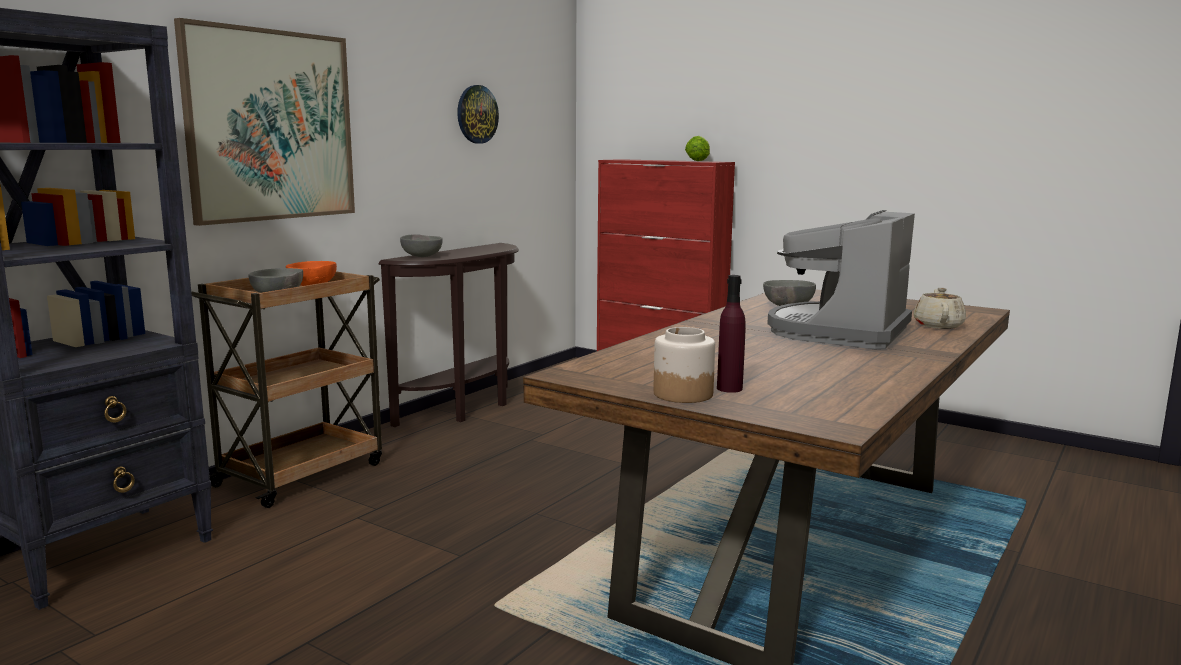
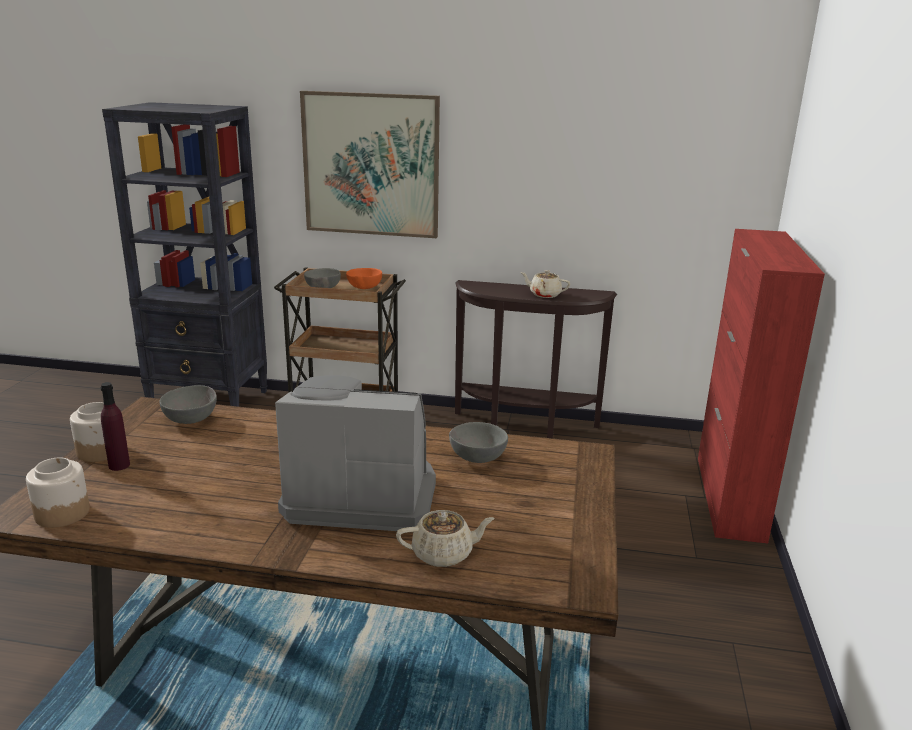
camera: 65 degrees right, 10 degrees up
(422, 256) = (488, 286): grey bowl -> grey bowl (192, 419)
(476, 114) = (604, 161): wall clock -> none
(477, 251) = (544, 294): none -> beige teapot
(698, 161) = (786, 260): lettuce -> none
(838, 409) = (62, 513): none -> jar

